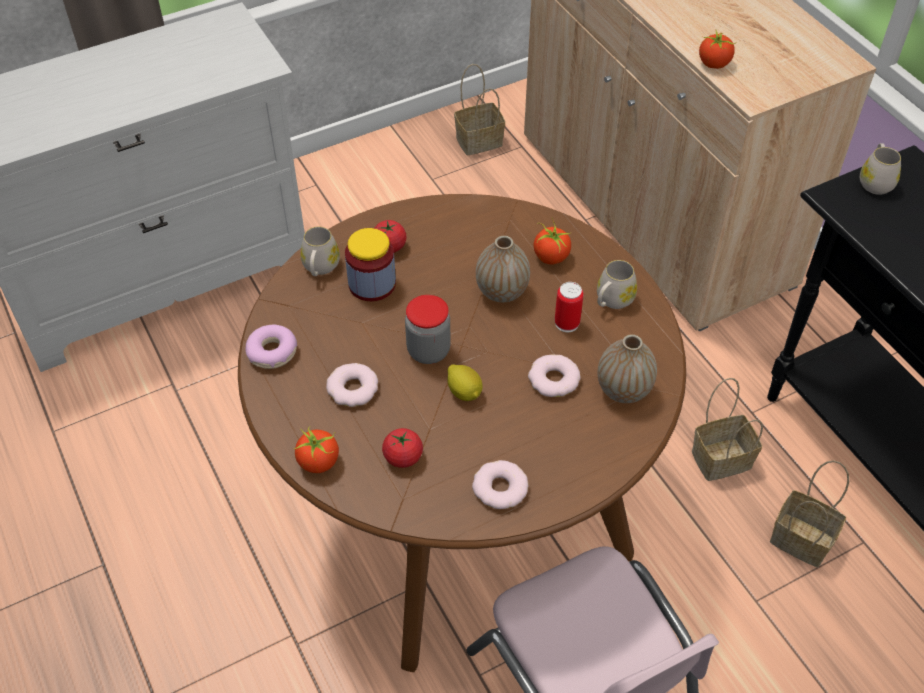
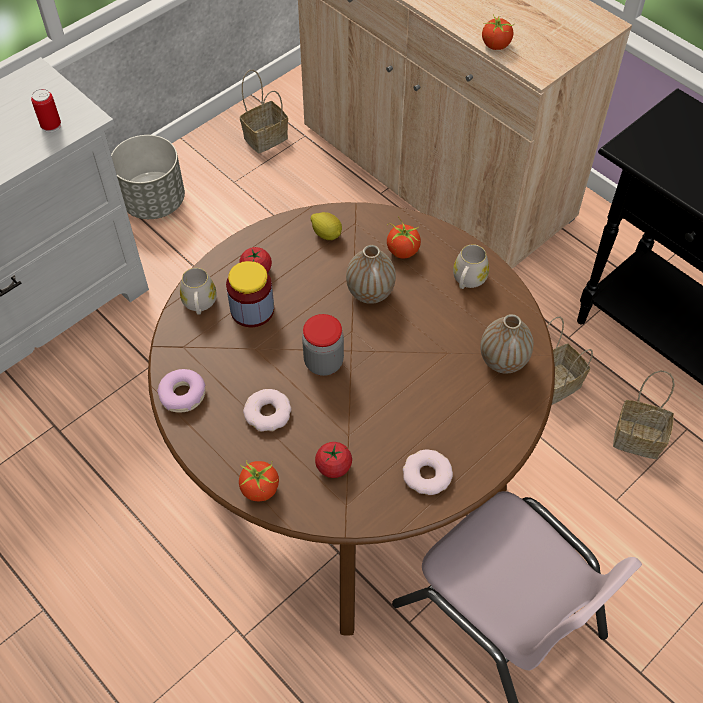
camera: 15 degrees left, 5 degrees up
(343, 183) = (154, 201): none -> grey planter
(464, 392) = (368, 393): lemon -> lemon (327, 234)
(553, 380) = (441, 365): donut -> none
(567, 323) = (435, 309): can -> can (51, 125)
(875, 181) = (656, 127): white mug -> none

